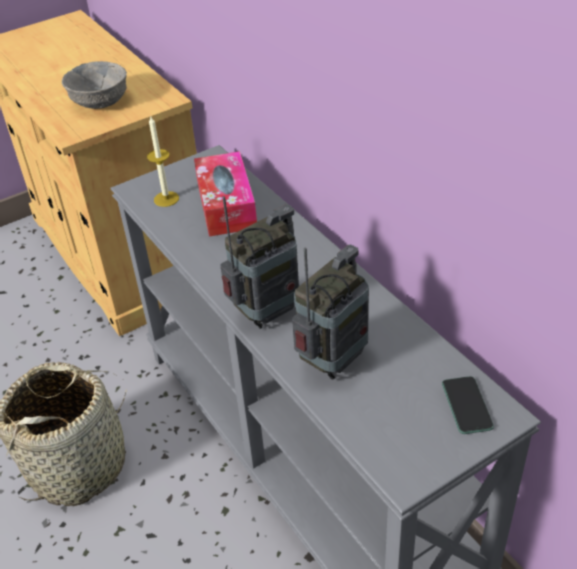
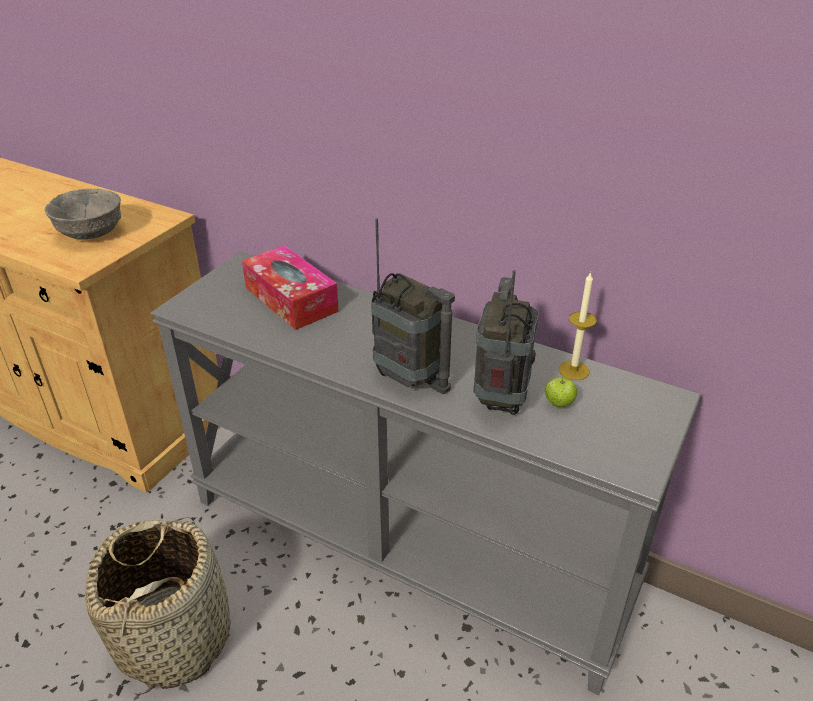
camera: 30 degrees left, 5 degrees down
(166, 199) = (223, 308): candle -> candle (573, 370)
(268, 313) = (408, 379): radio -> radio turned 105 degrees clockwise
(384, 383) = (559, 404): none -> apple
(466, 406) = (638, 400): phone -> none

